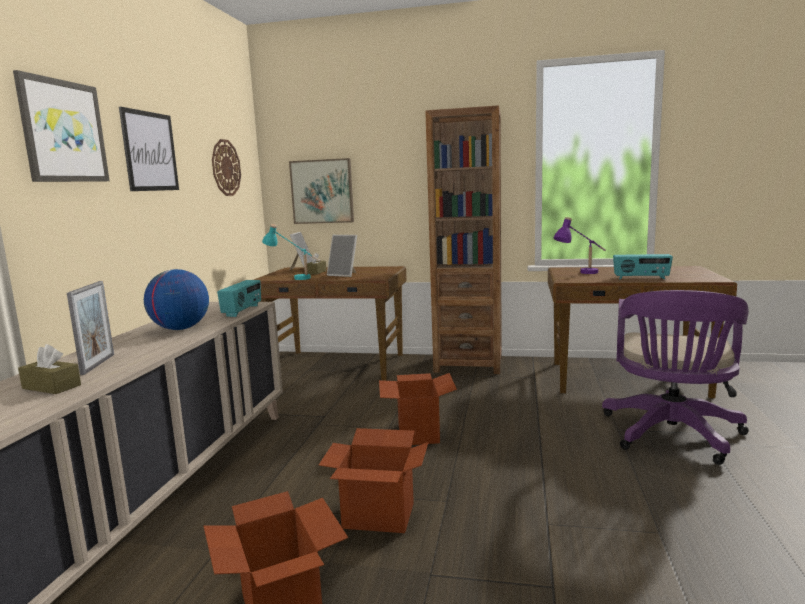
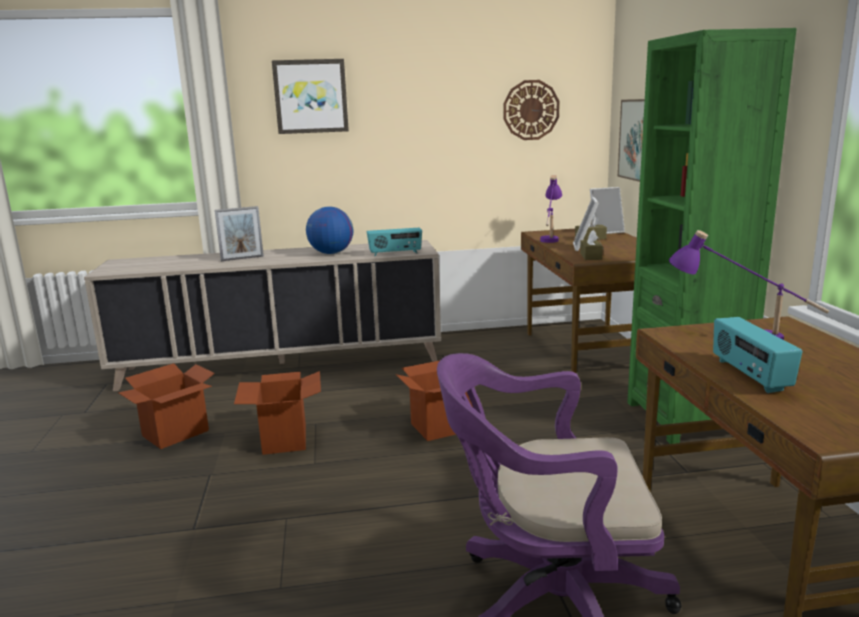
camera: 70 degrees right, 5 degrees up
(51, 387) = (200, 262): brown tissue box -> brown tissue box (590, 256)
(150, 151) = (407, 103): picture -> none
(293, 277) = (550, 238): turquoise table lamp -> purple table lamp
(468, 364) = (685, 418): brown bookcase -> green bookcase

